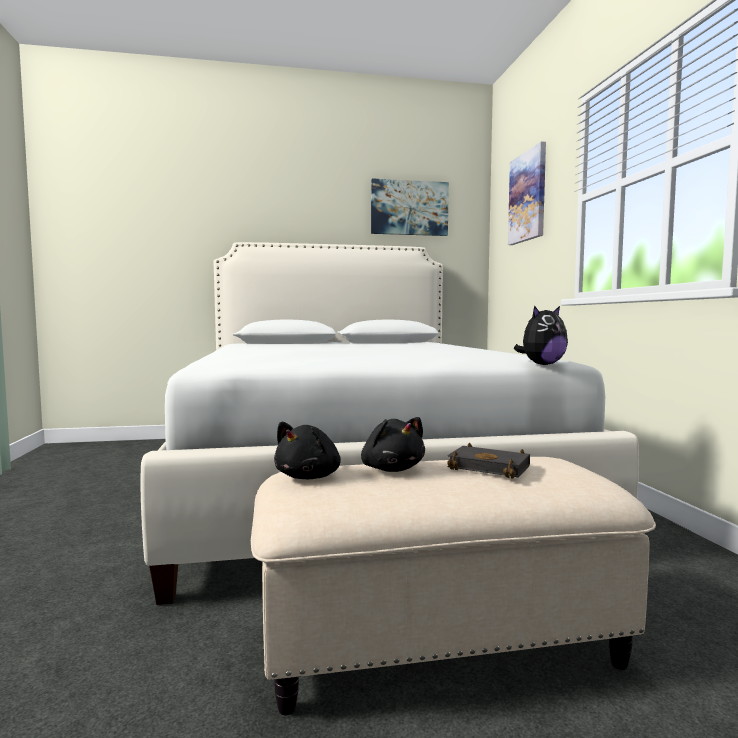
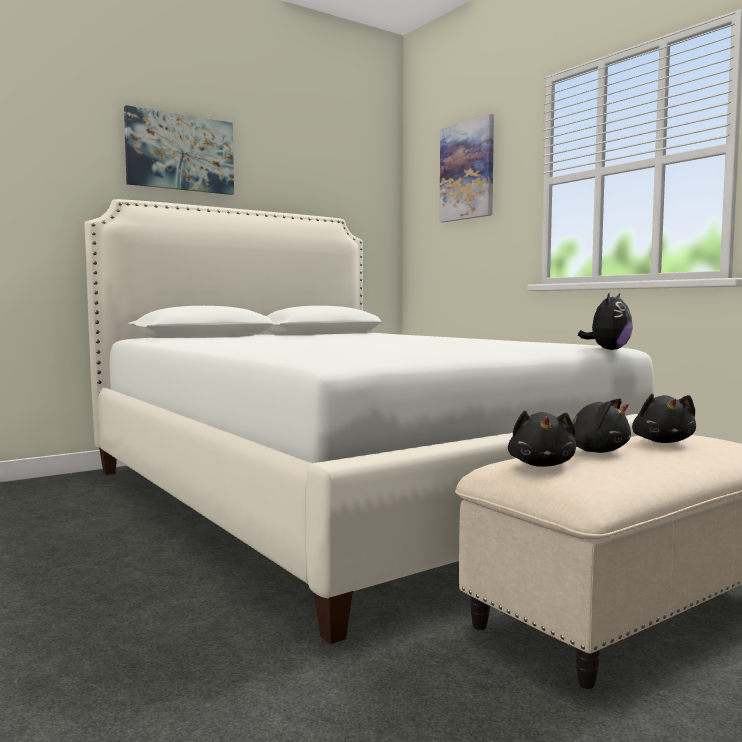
camera: 25 degrees left, 0 degrees up
(409, 208) = (321, 170): picture -> picture (180, 153)
(491, 467) = (662, 441): black book -> black plush toy

